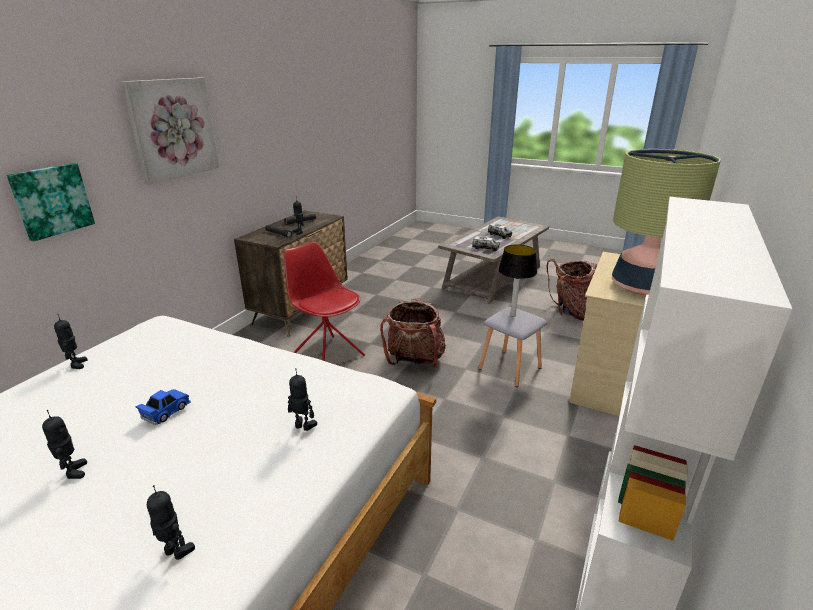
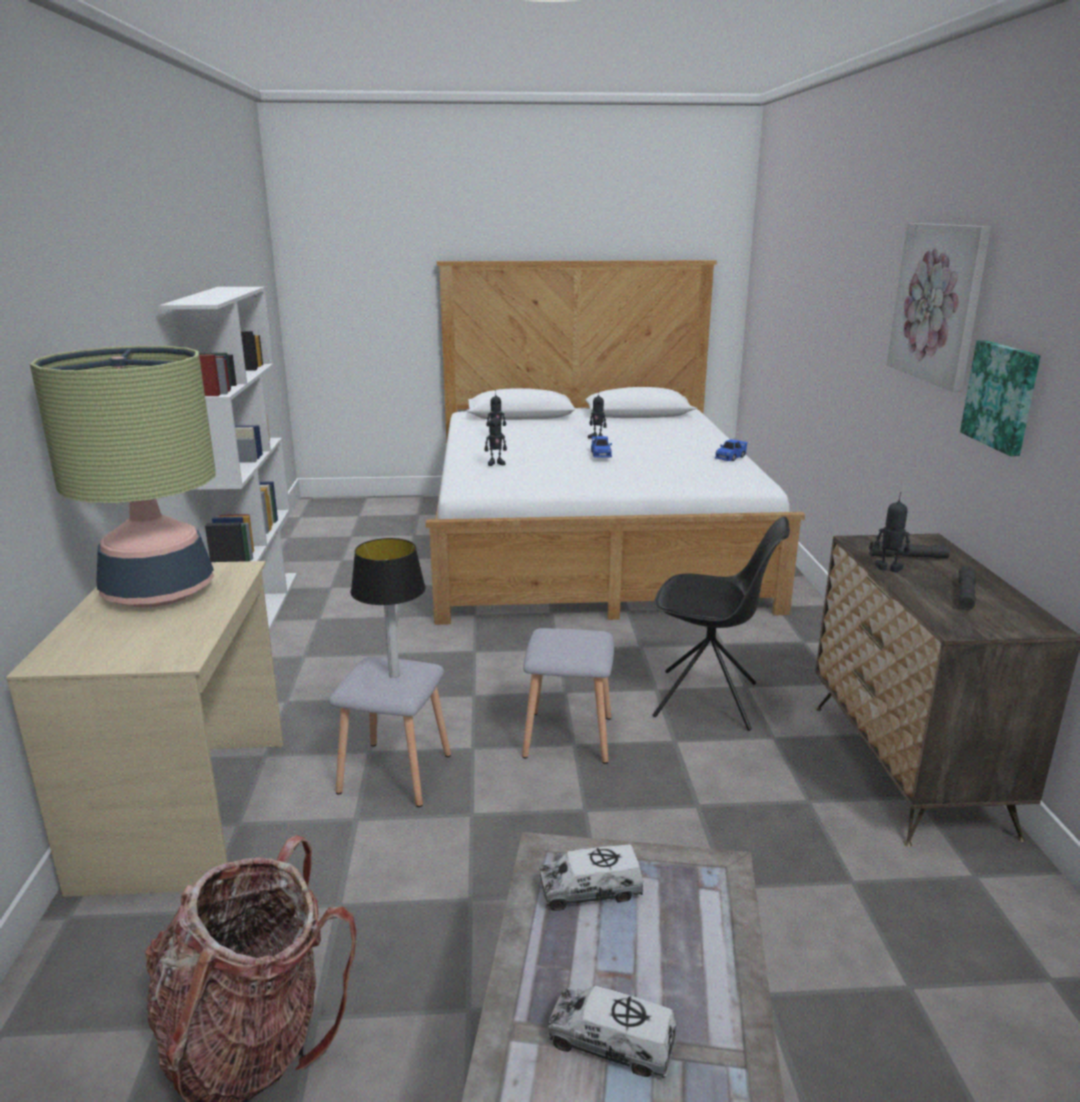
camera: 150 degrees right, 5 degrees down
(52, 200) = (847, 340): picture -> picture (1002, 396)
(76, 364) = (730, 457): toy robot -> blue toy car
(327, 355) = (708, 700): red chair -> black chair
(415, 360) = (567, 735): backpack -> grey stool

